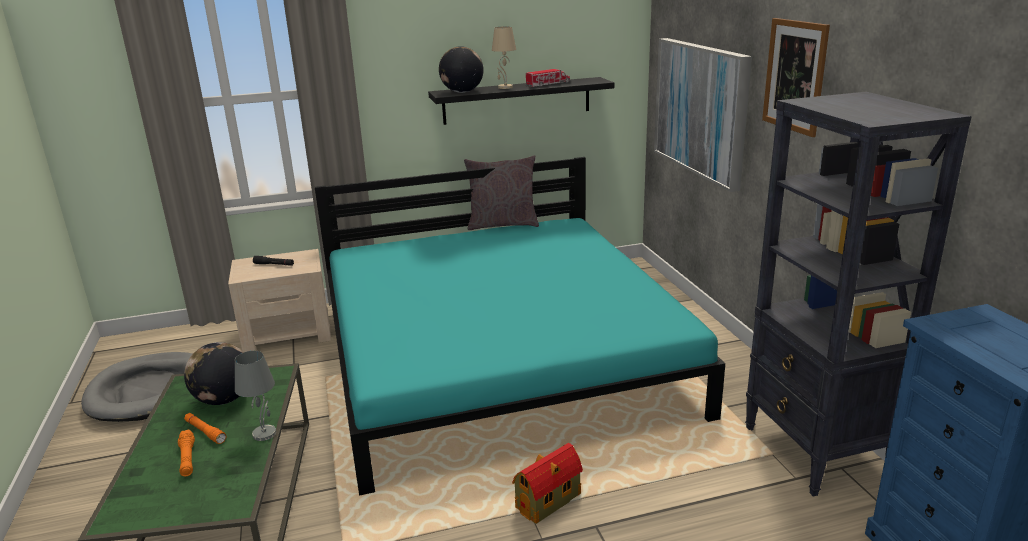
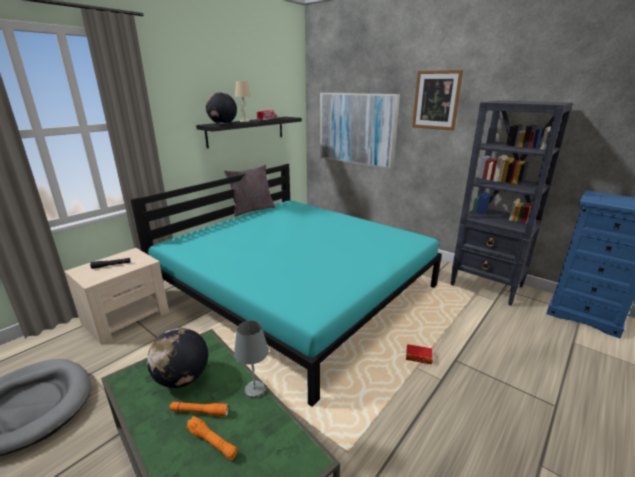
camera: 35 degrees left, 0 degrees up
(549, 501) = (418, 357): toy house -> book

